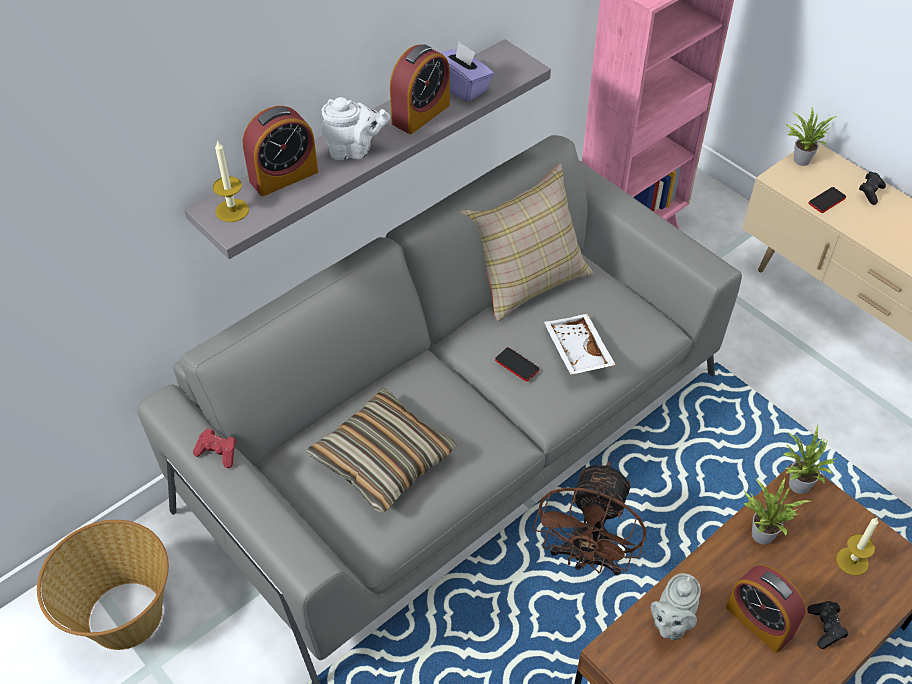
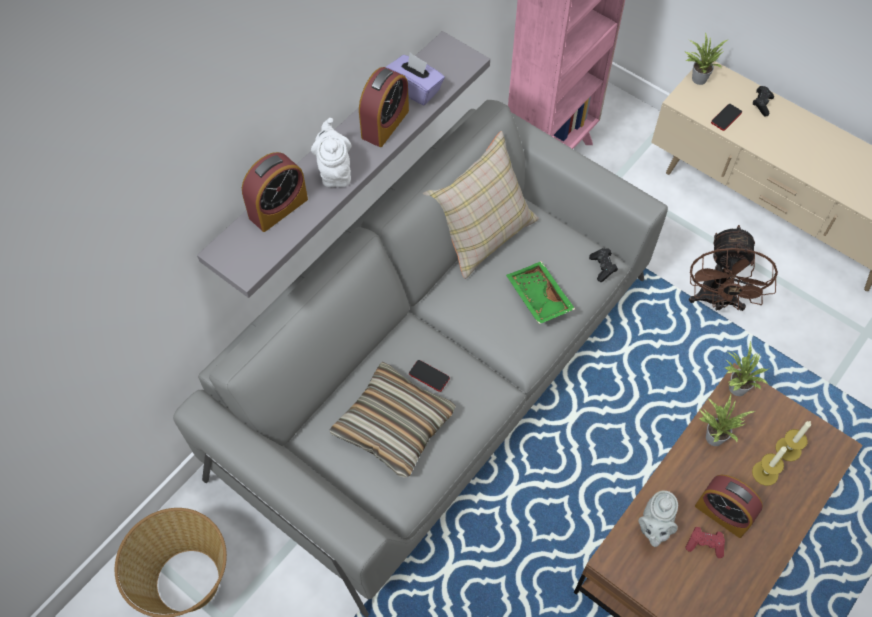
camera: 10 degrees left, 10 degrees up
(218, 453) = (256, 450): red game controller -> red game controller (704, 544)
(232, 210) = (241, 250): candle -> candle (765, 473)
(354, 150) = (335, 171): white teapot -> white teapot turned 90 degrees counterclockwise
(517, 365) = (489, 318): phone -> phone (429, 376)
(576, 351) = (537, 298): white tray -> green tray
(586, 558) = (564, 464): brown fan -> brown fan (716, 301)
(825, 628) = (775, 510): black game controller -> black game controller (602, 268)

